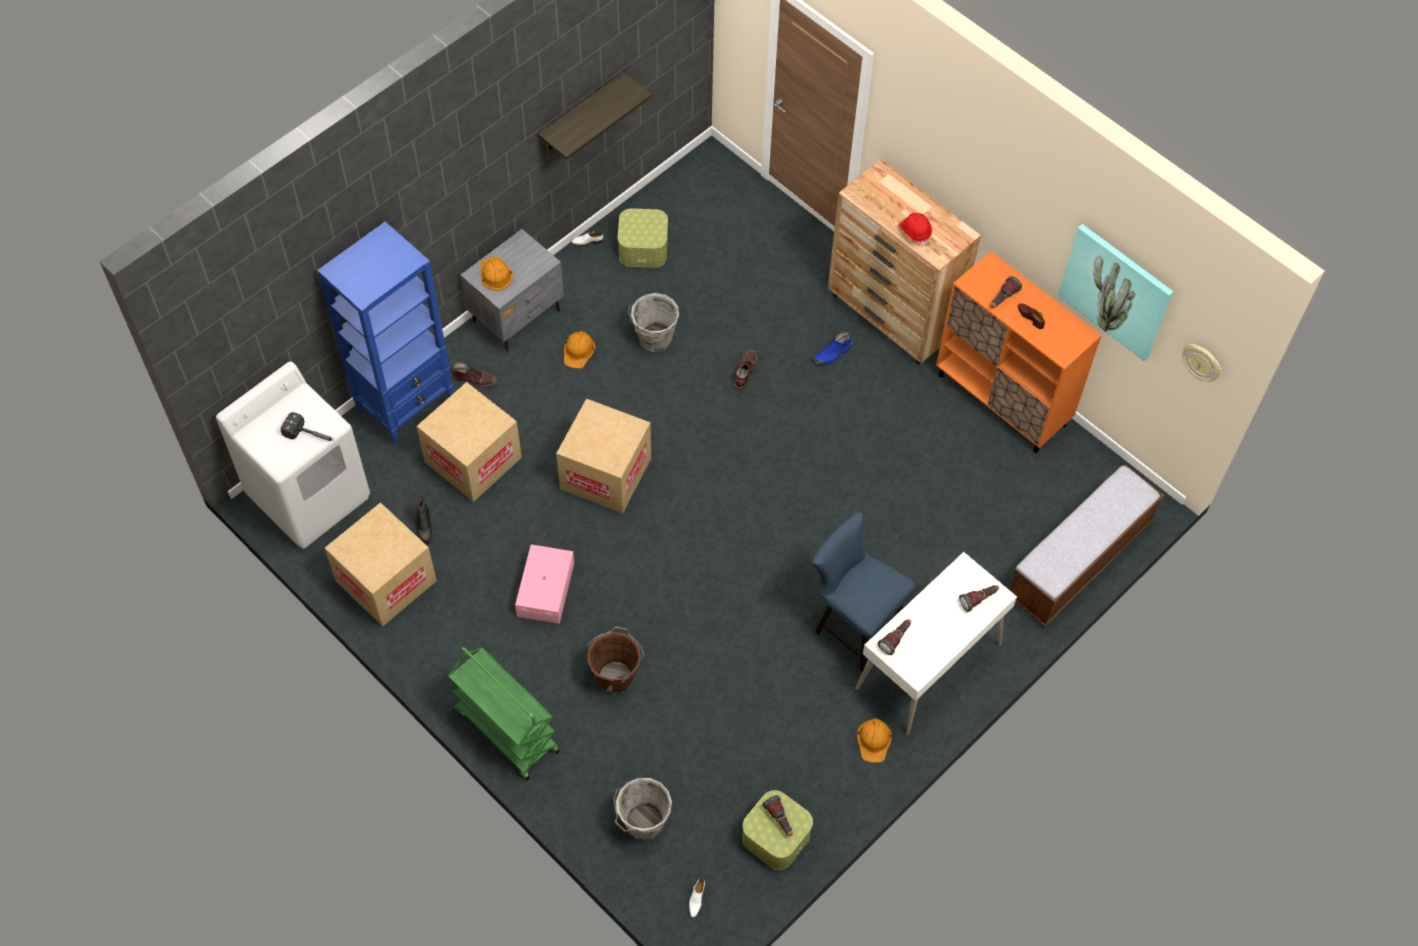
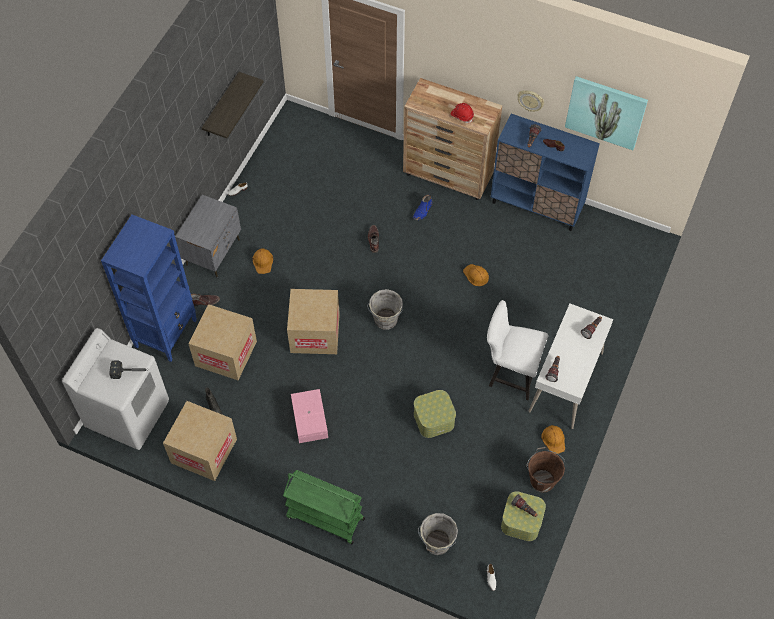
camera: 20 degrees left, 0 degrees up
(495, 274) = (198, 229): orange hard hat -> orange hard hat (476, 275)
(616, 676) = (378, 457): brown bucket -> brown bucket (542, 479)
(643, 248) = (275, 183): storage box -> storage box (434, 419)
(654, 340) = (308, 239): grey bucket -> grey bucket (385, 321)
(854, 625) = (510, 373): blue chair -> white chair
(1002, 400) = (537, 205): orange cabinet -> blue cabinet
(1078, 561) = (625, 287): bench -> none
(1202, 362) = (673, 139): wall clock -> wall clock (530, 100)

